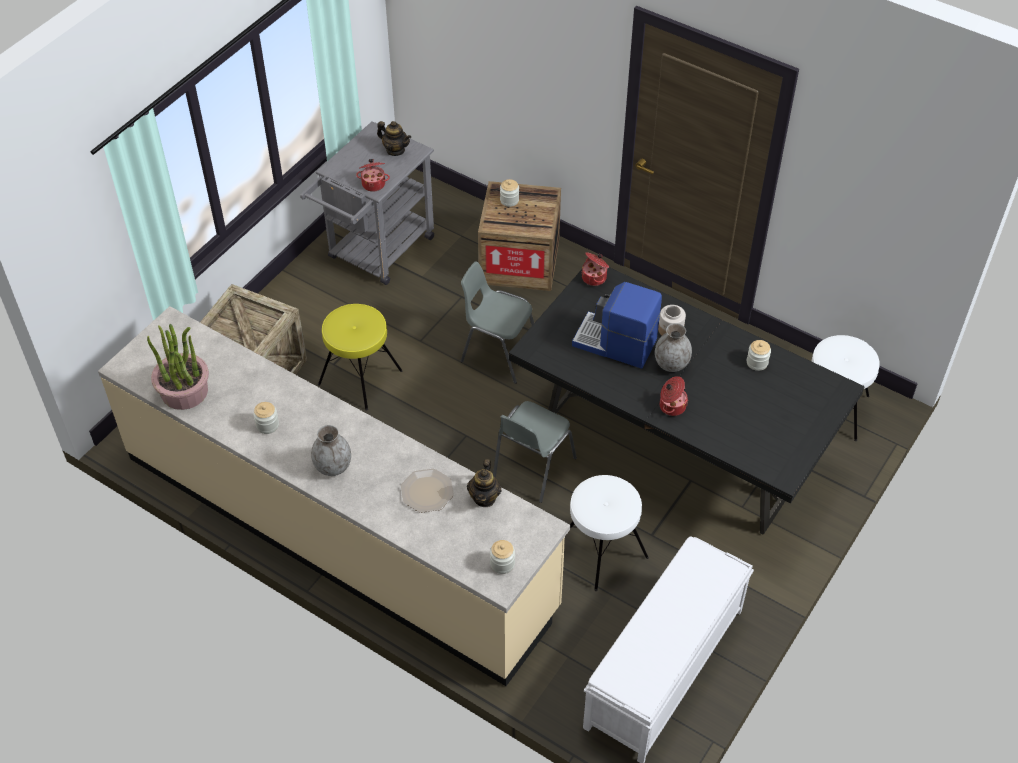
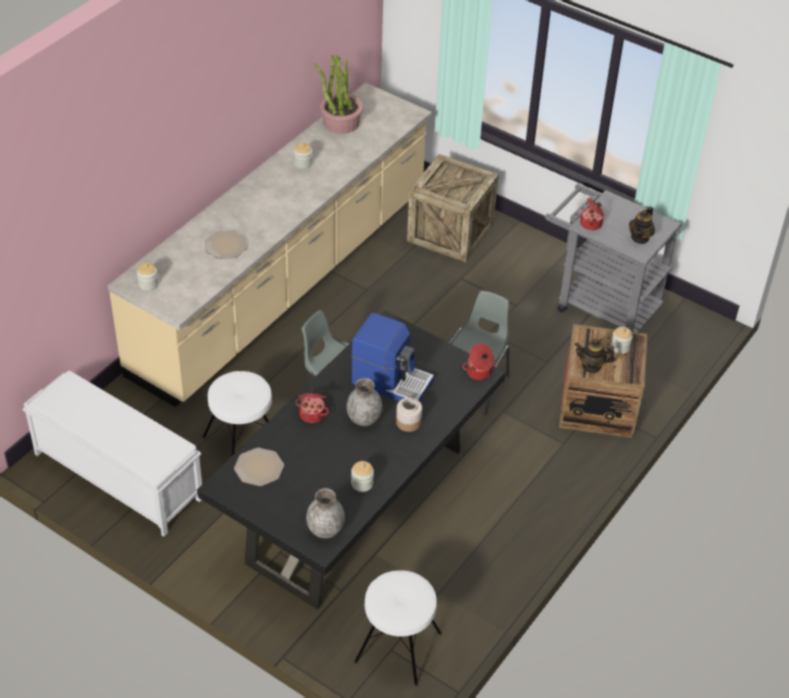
camera: 90 degrees right, 5 degrees down
(333, 466) = (258, 197): grey vase -> grey vase (325, 529)
(361, 377) = (445, 295): yellow stool -> none
(484, 497) = (214, 277): teapot -> teapot (591, 366)
(615, 343) = (392, 380): coffee machine -> coffee machine turned 90 degrees clockwise
(753, 446) = (258, 467): none -> plate

